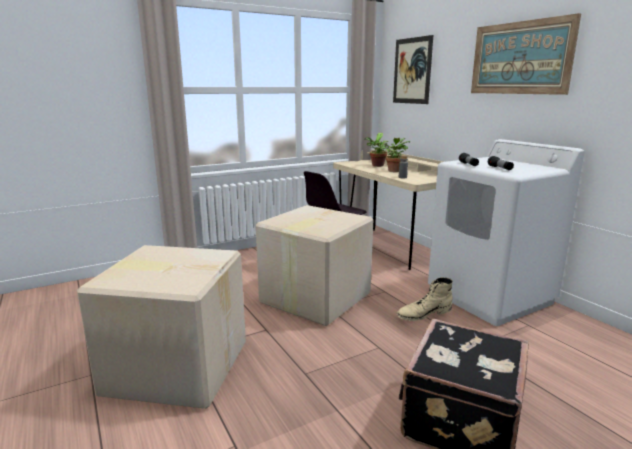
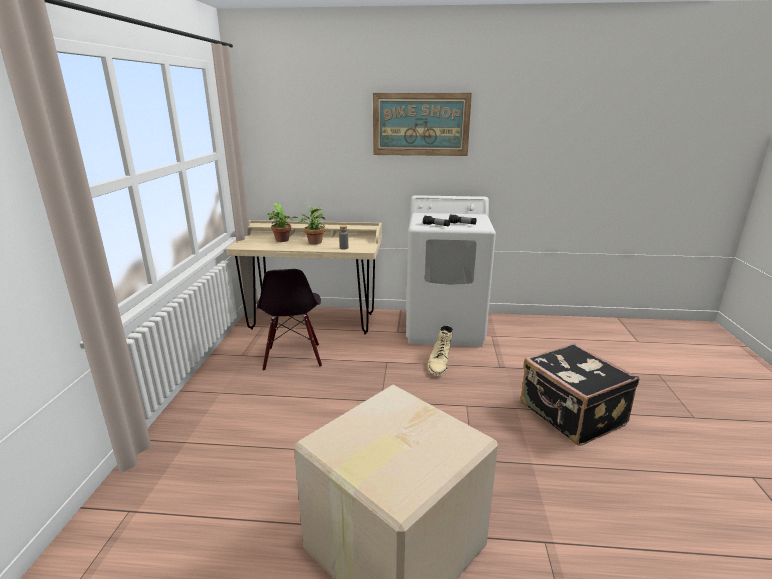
camera: 55 degrees left, 5 degrees up
(313, 298) = (354, 401): cardboard box -> none
(412, 71) = (287, 131): picture -> none

